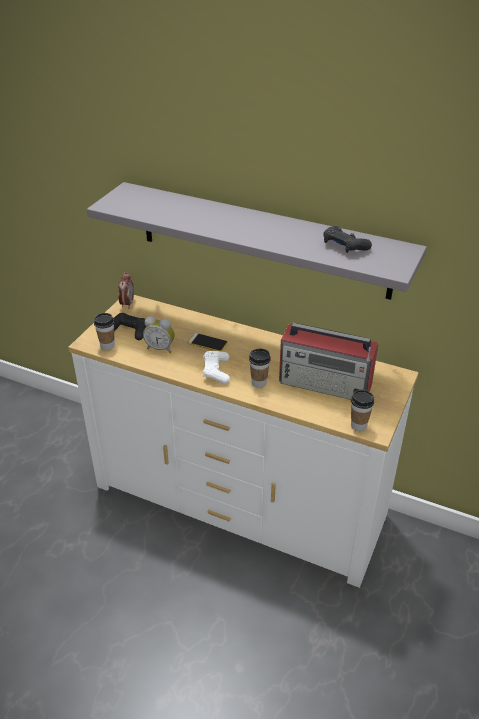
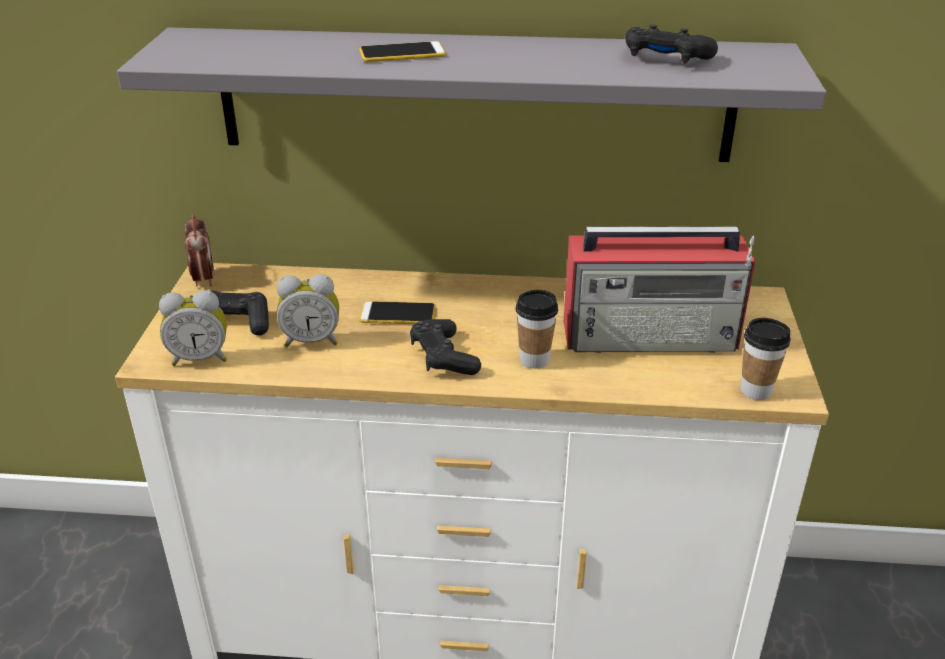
camera: 20 degrees left, 5 degrees down
(107, 346) = (200, 358): cup -> alarm clock
(216, 371) = (443, 357): white game controller -> black game controller
(218, 219) = (402, 53): none -> phone

